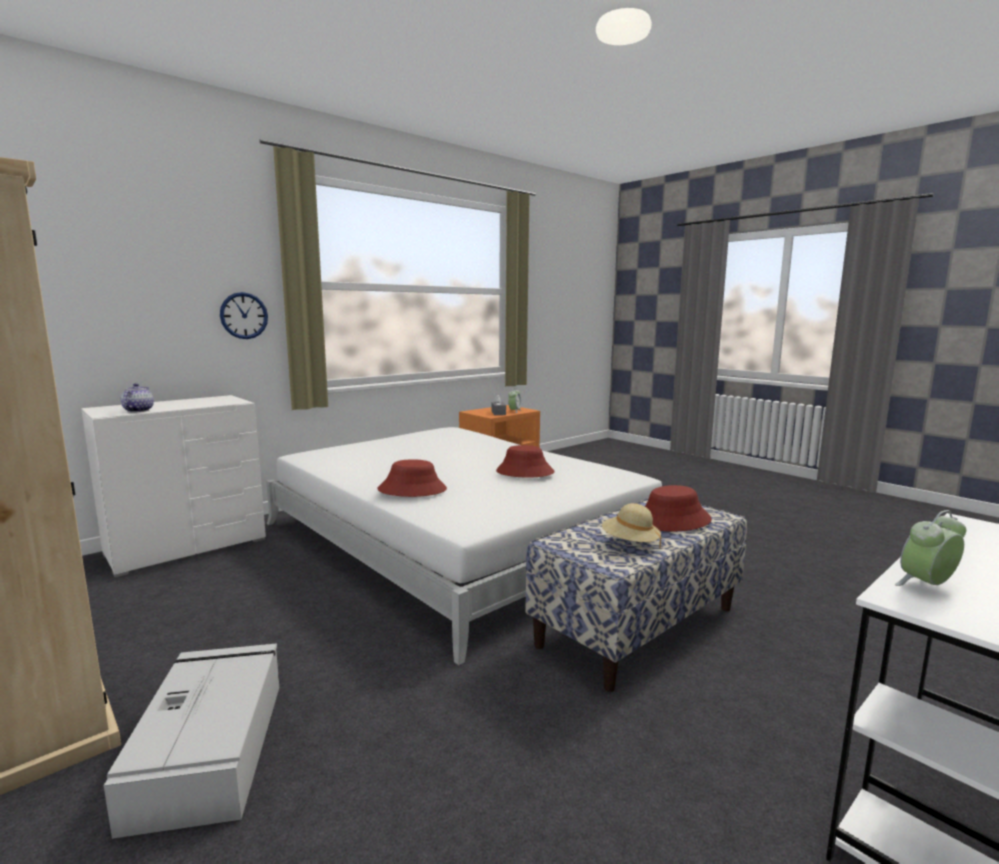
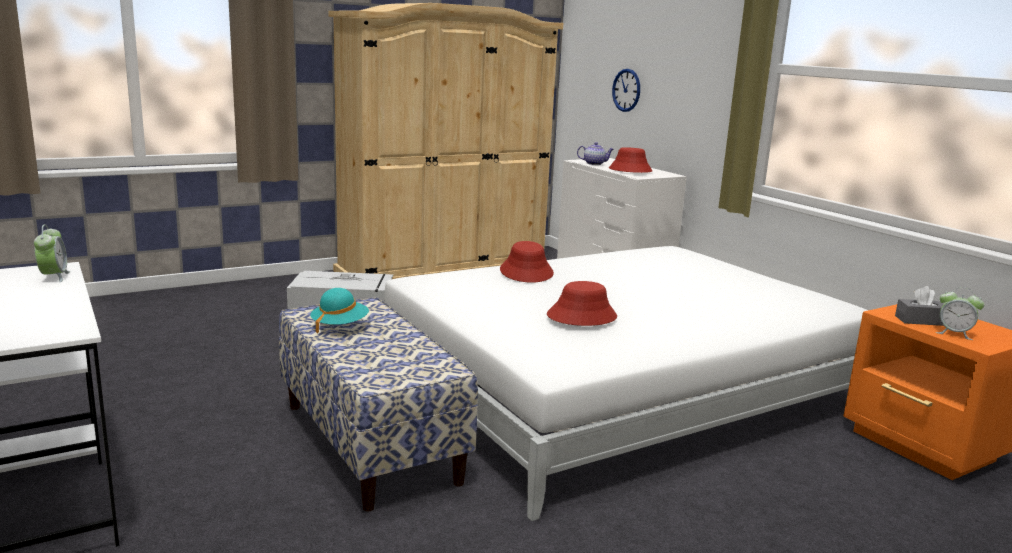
camera: 100 degrees right, 5 degrees up
(244, 315) = (716, 99): wall clock -> wall clock (626, 90)
(630, 543) = (339, 326): beige hat -> turquoise hat
(672, 520) = (379, 355): red hat -> red hat (630, 170)

